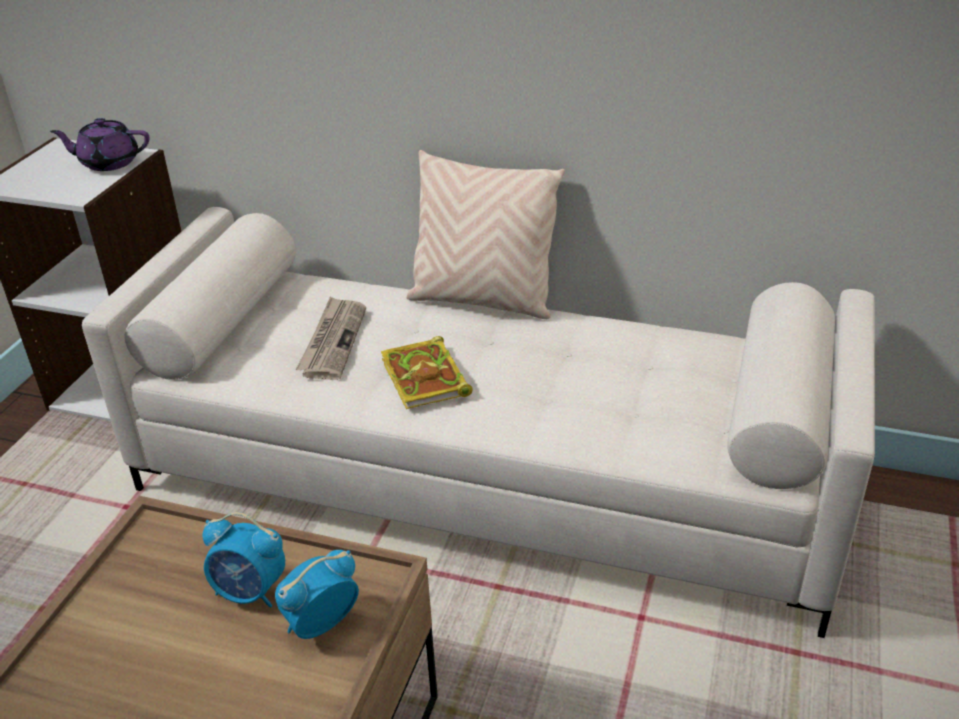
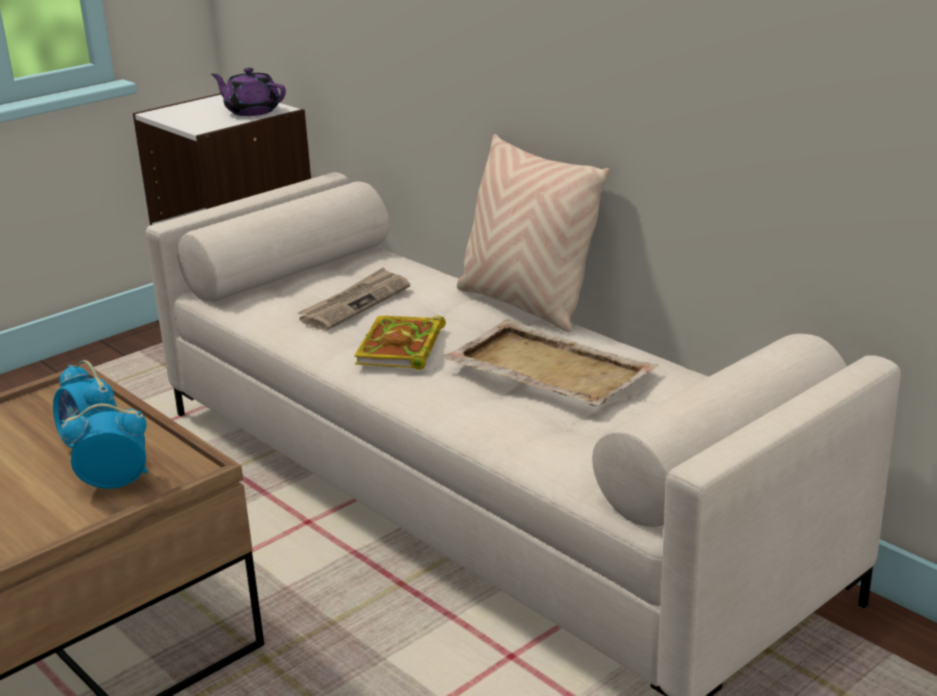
camera: 30 degrees right, 10 degrees down
(569, 362) = (547, 369): none -> beige tray

